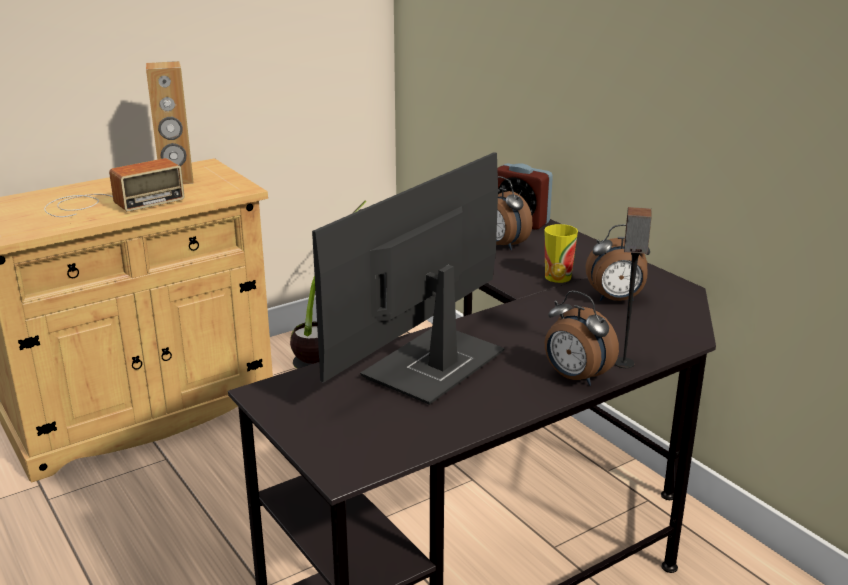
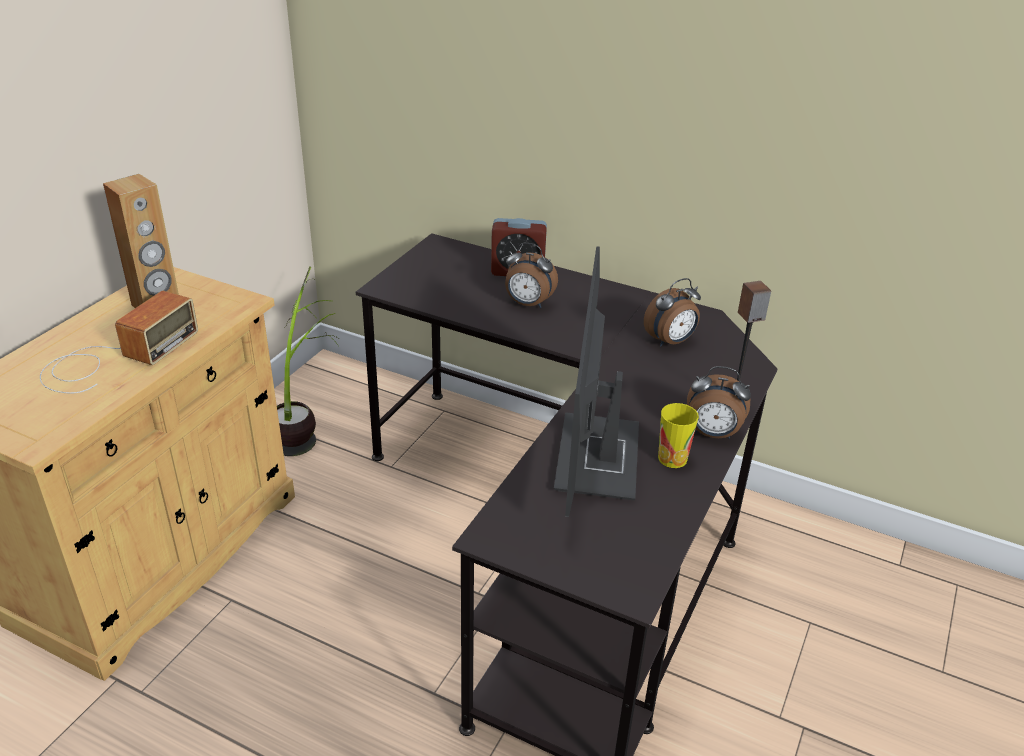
camera: 30 degrees left, 10 degrees up
(558, 277) = (605, 329): cup -> cup (672, 458)

